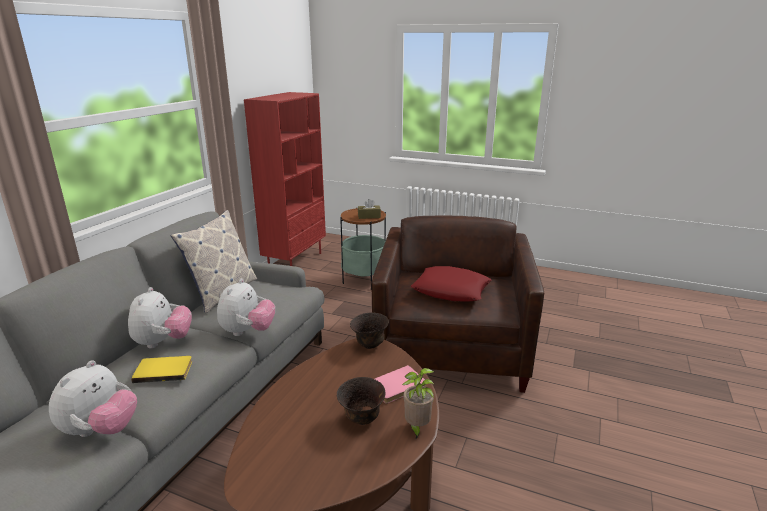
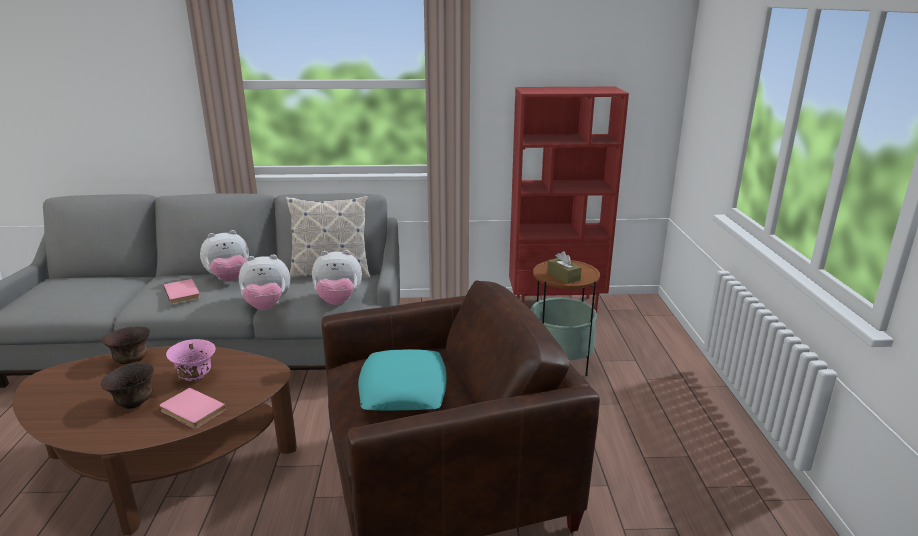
camera: 65 degrees right, 0 degrees up
(101, 430) = (114, 302): plush toy -> plush toy (338, 301)
(164, 370) = (183, 293): yellow book -> pink book
(341, 382) = (195, 376): none -> pink bowl
(370, 344) = (272, 374): brown bowl -> brown bowl (131, 361)
(417, 428) = (118, 438): potted plant -> none
(451, 290) = (403, 389): red pillow -> turquoise pillow

